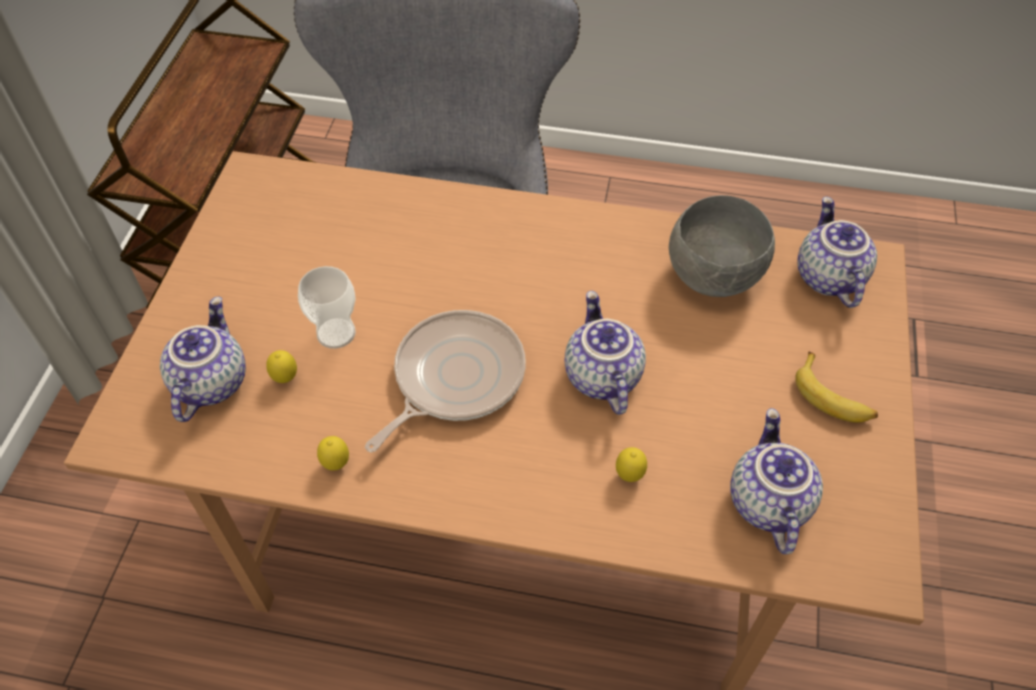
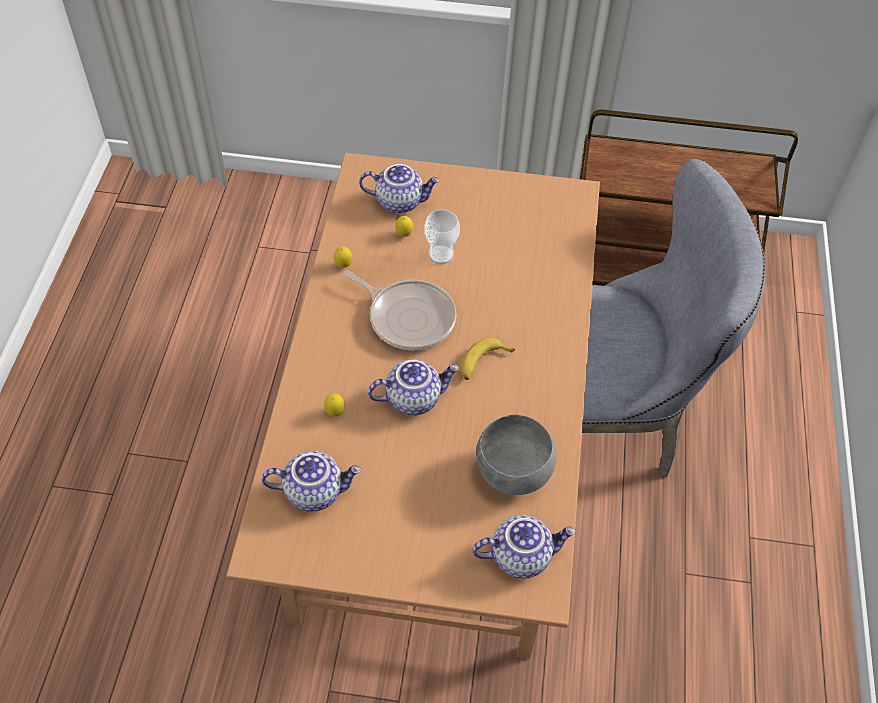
camera: 85 degrees right, 0 degrees up
(833, 397) = (401, 544): banana -> banana (482, 363)

